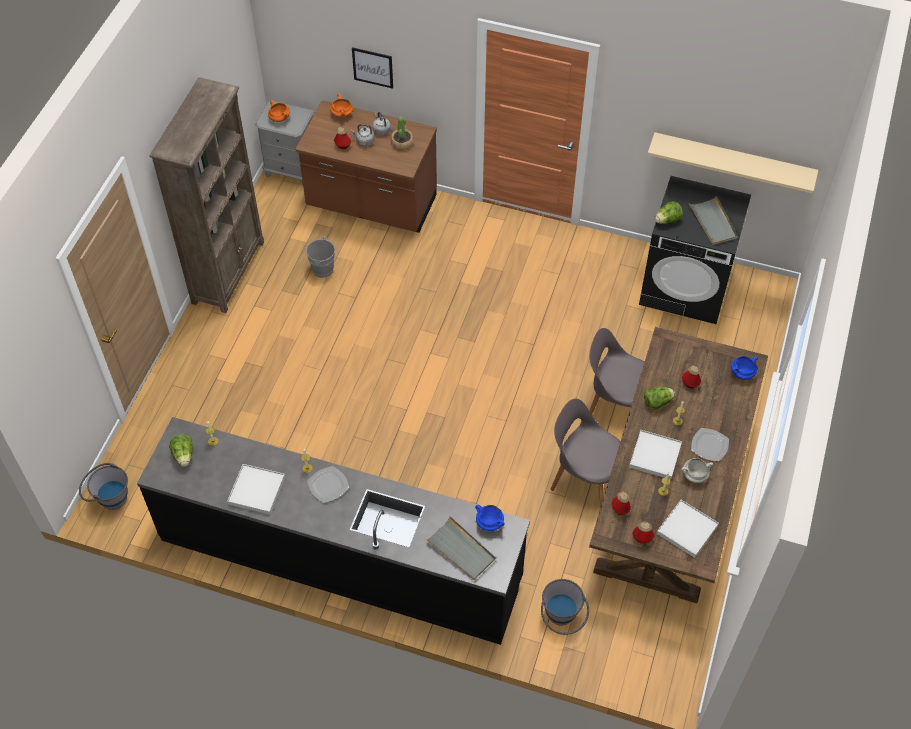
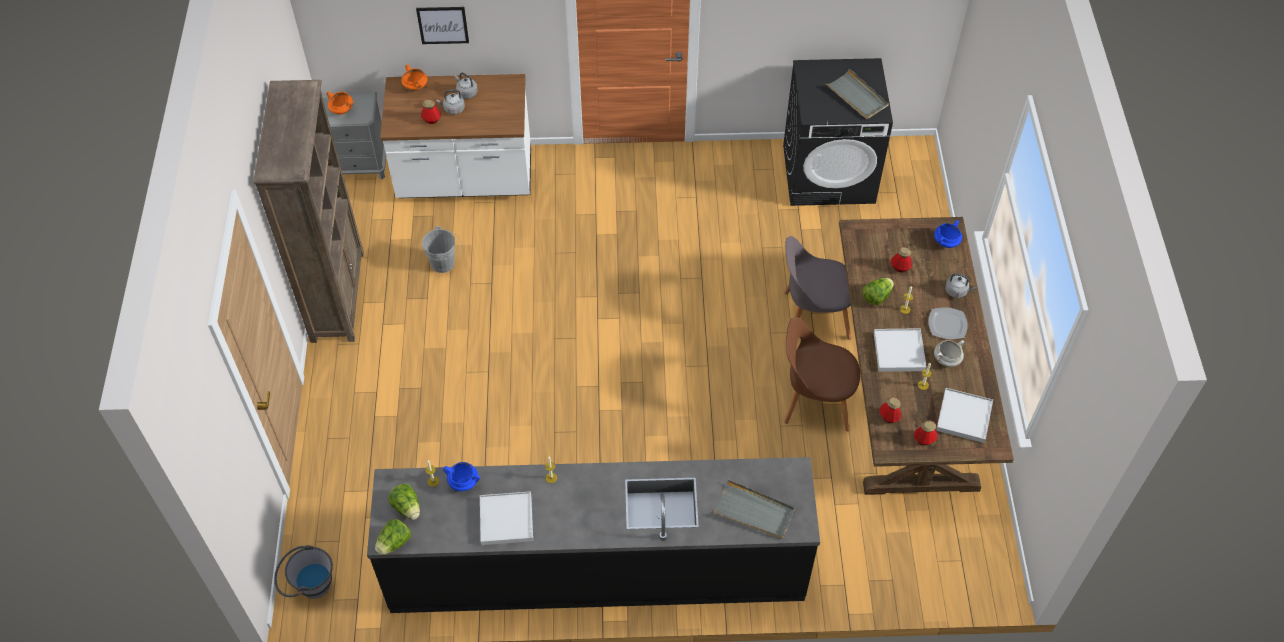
camera: 20 degrees left, 0 degrees up
(327, 485) = (581, 489): plate -> none
(371, 204) = (465, 179): brown counter -> white counter
(402, 143) = (495, 100): potted plant -> none
(490, 523) = (771, 473): blue cooking pot -> blue cooking pot (464, 482)
(562, 618) = (854, 552): grey bucket -> none
(585, 478) = (815, 400): grey chair -> brown chair
(667, 220) = (811, 106): lettuce -> lettuce (394, 543)
(732, 419) = (957, 291): none -> grey kettle
(733, 161) = (857, 27): beige shelf -> none

